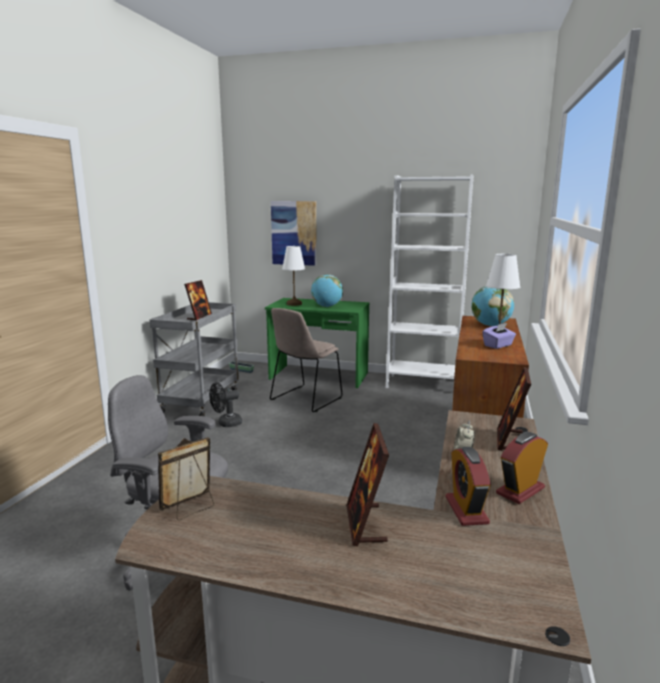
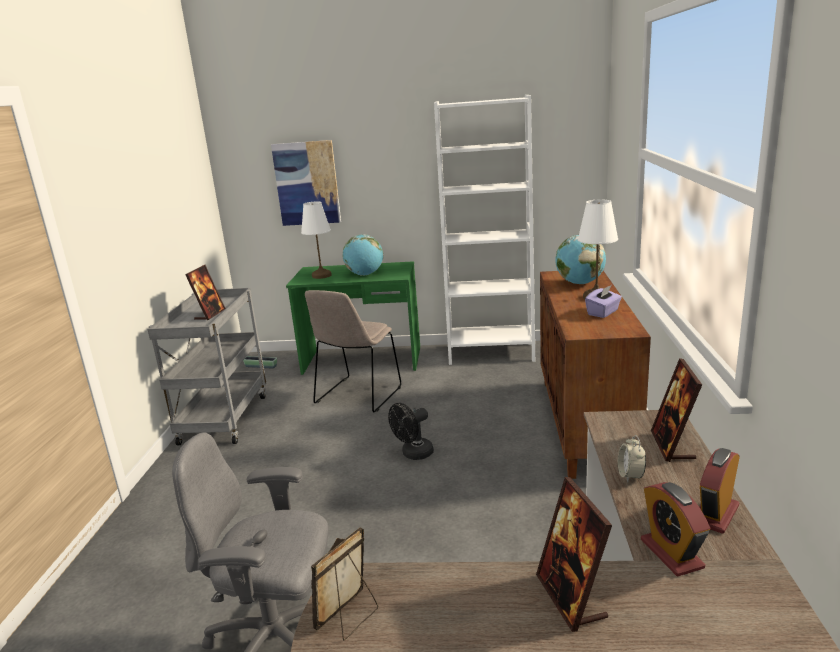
camera: 10 degrees left, 5 degrees up
(226, 424) = (270, 446): black fan -> black fan (413, 454)

